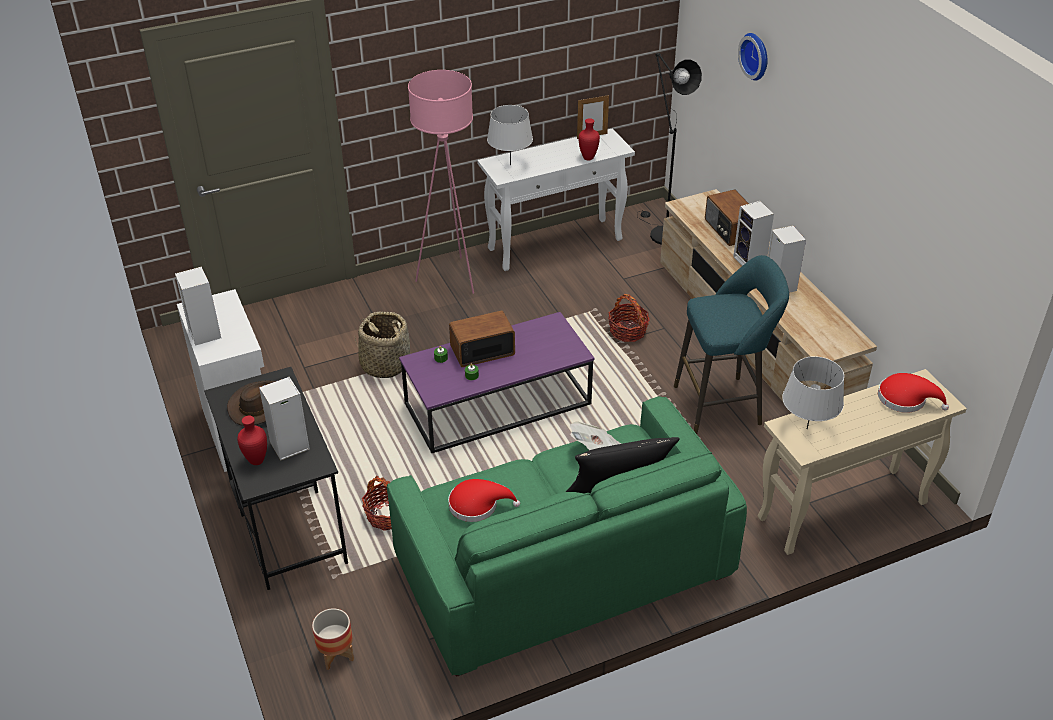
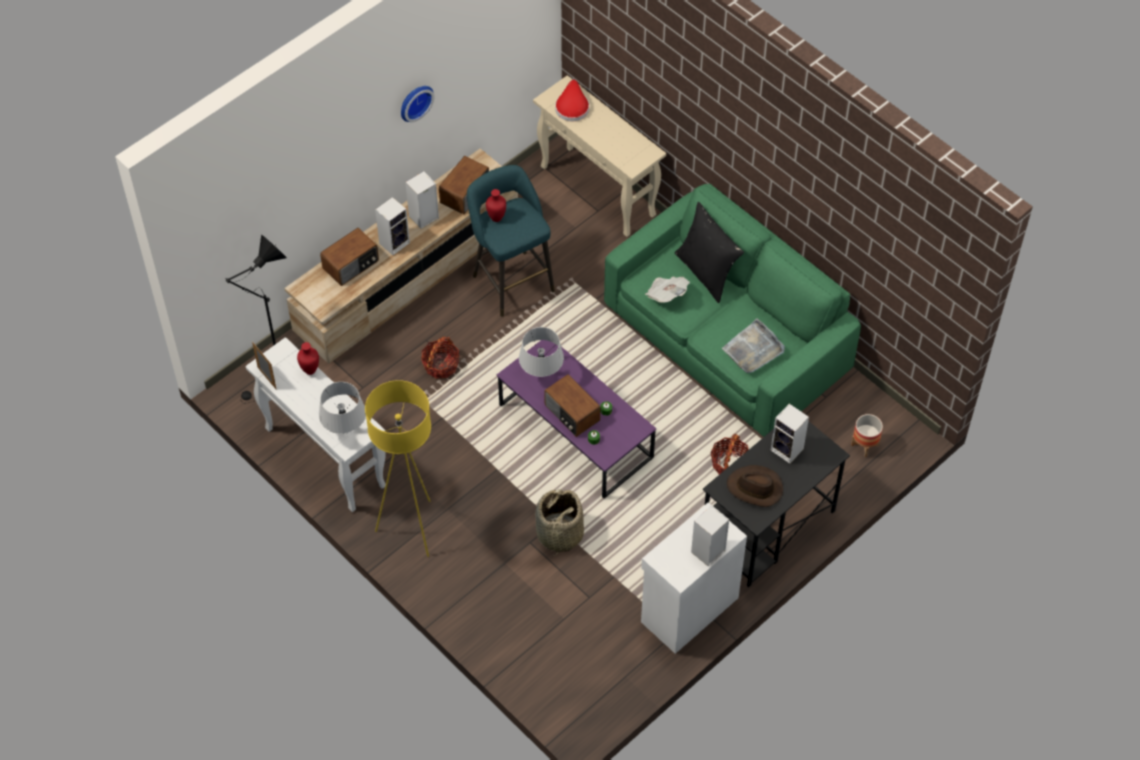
camera: 110 degrees left, 15 degrees up
(257, 460) = (810, 463): red vase -> red vase (496, 218)
(450, 277) = (412, 528): pink floor lamp -> yellow floor lamp
(477, 505) = (753, 349): red hat -> grey tray
(756, 55) = (291, 166): wall clock -> wall clock (414, 101)
(806, 321) = (465, 193): none -> radio
(807, 429) = (628, 155): grey table lamp -> grey table lamp (541, 374)

